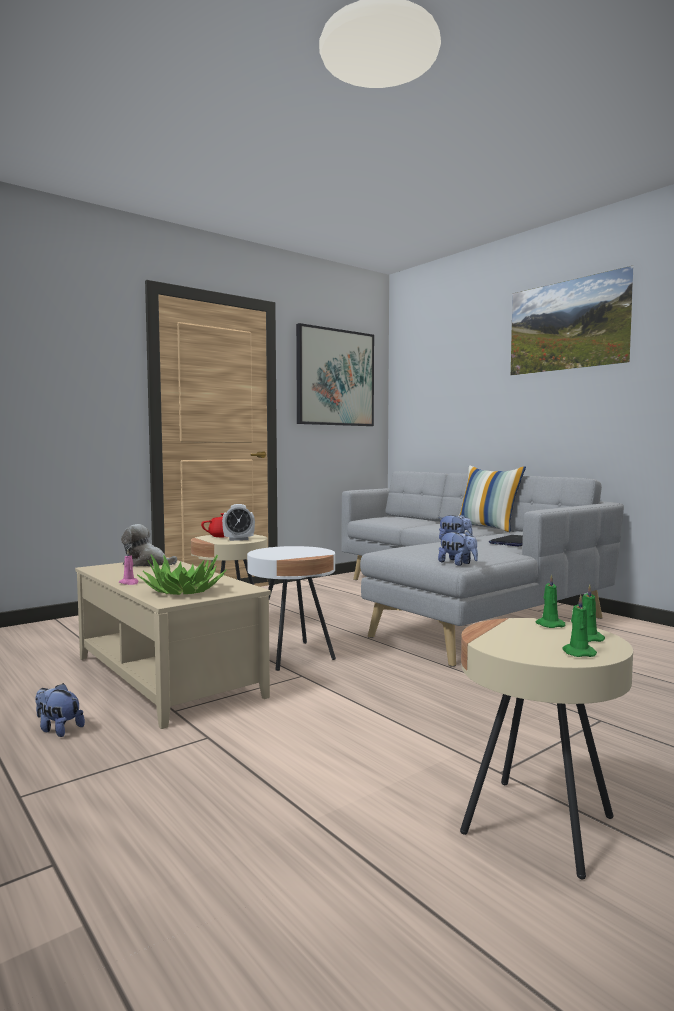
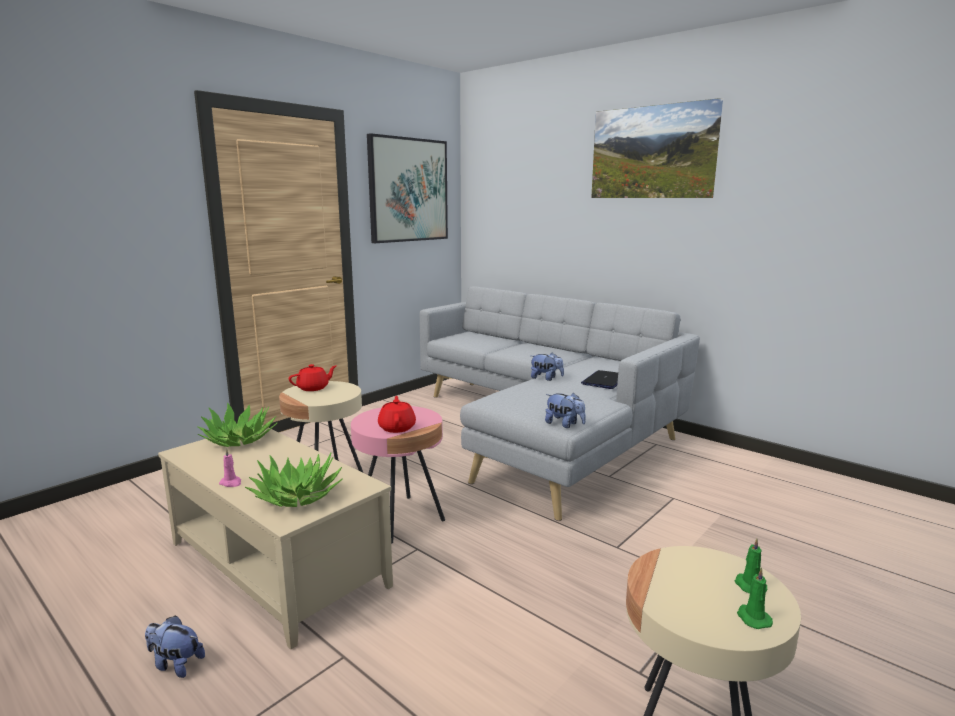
camera: 10 degrees left, 10 degrees up
(147, 564) = (239, 439): plush toy -> potted plant
(238, 539) = (331, 395): alarm clock -> none
(289, 555) = (397, 427): none -> red teapot
(292, 656) = (400, 519): white side table -> pink side table
(488, 528) = (569, 353): pillow -> none
(549, 625) = (704, 559): green candle -> none

